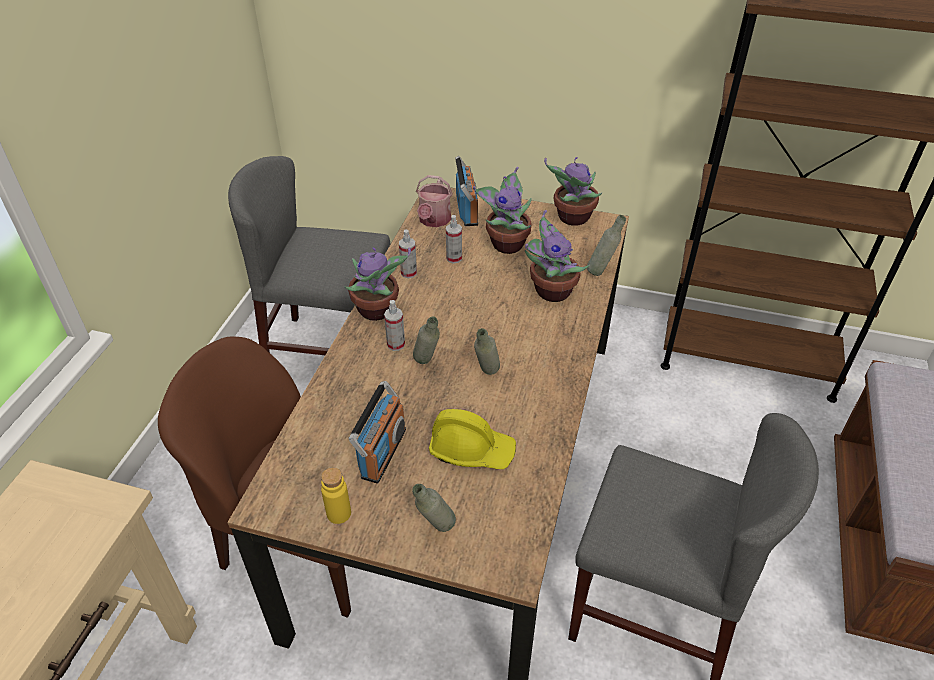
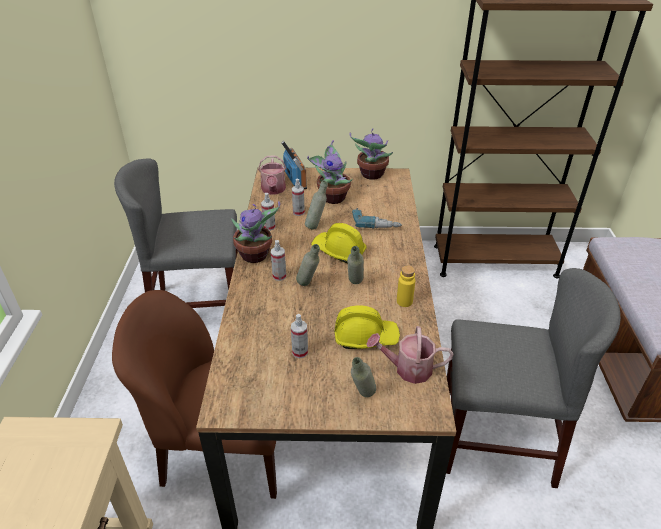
camera: 15 degrees left, 5 degrees down
(339, 513) = (283, 401): yellow bottle -> yellow bottle (404, 301)
(382, 453) = (300, 352): radio -> spray bottle
(484, 323) = (338, 251): none -> yellow hard hat
(508, 505) = (408, 369): none -> watering can
(550, 291) = (376, 223): potted plant -> power drill
(601, 271) = (406, 205): grey bottle -> grey bottle (316, 226)

